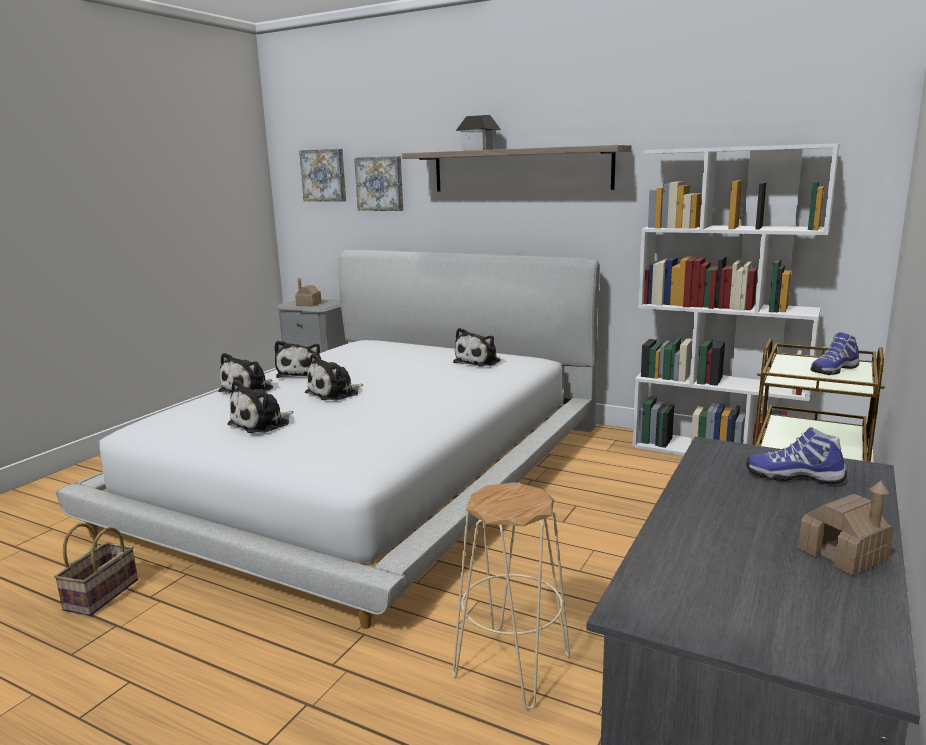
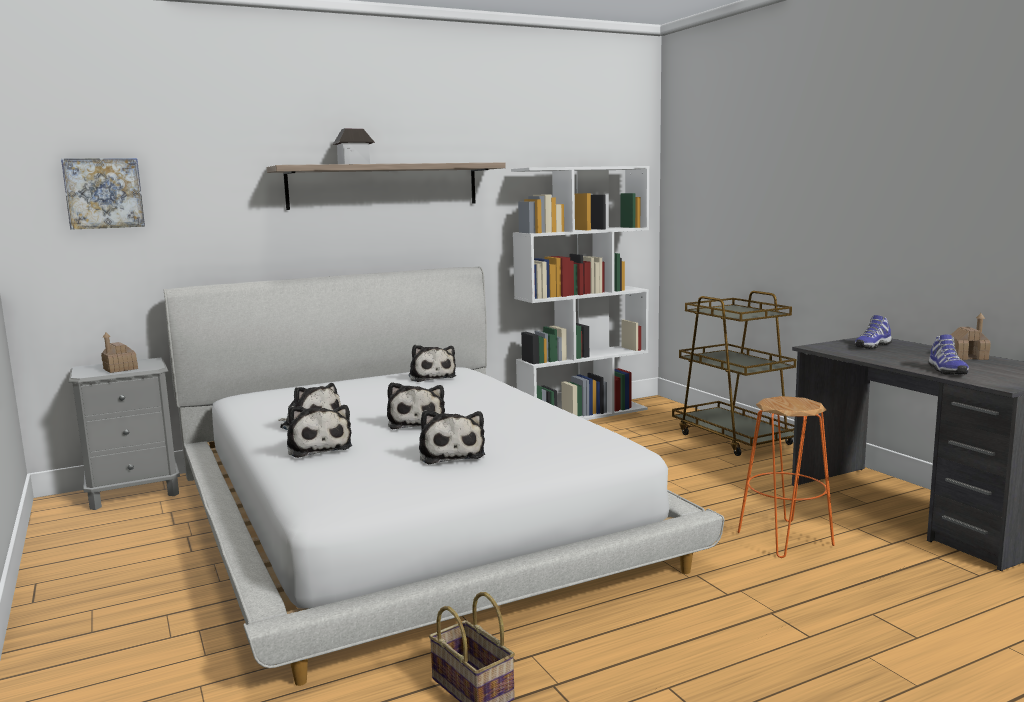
camera: 55 degrees left, 5 degrees down
(380, 183) = (202, 203): picture -> none
(512, 666) = (784, 538): beige stool -> orange stool
(833, 370) = (737, 310): shoe -> shoe (945, 370)

